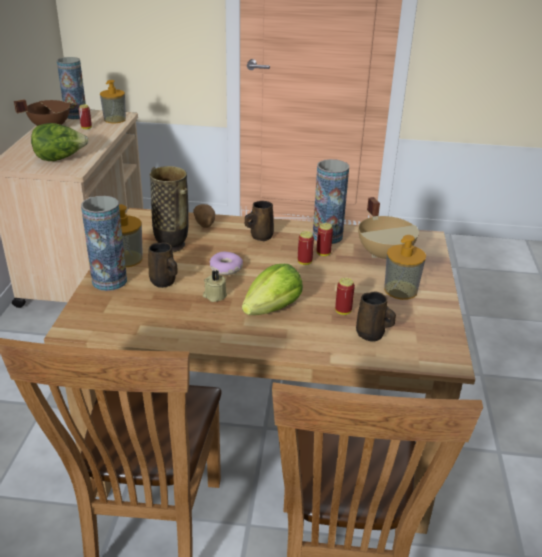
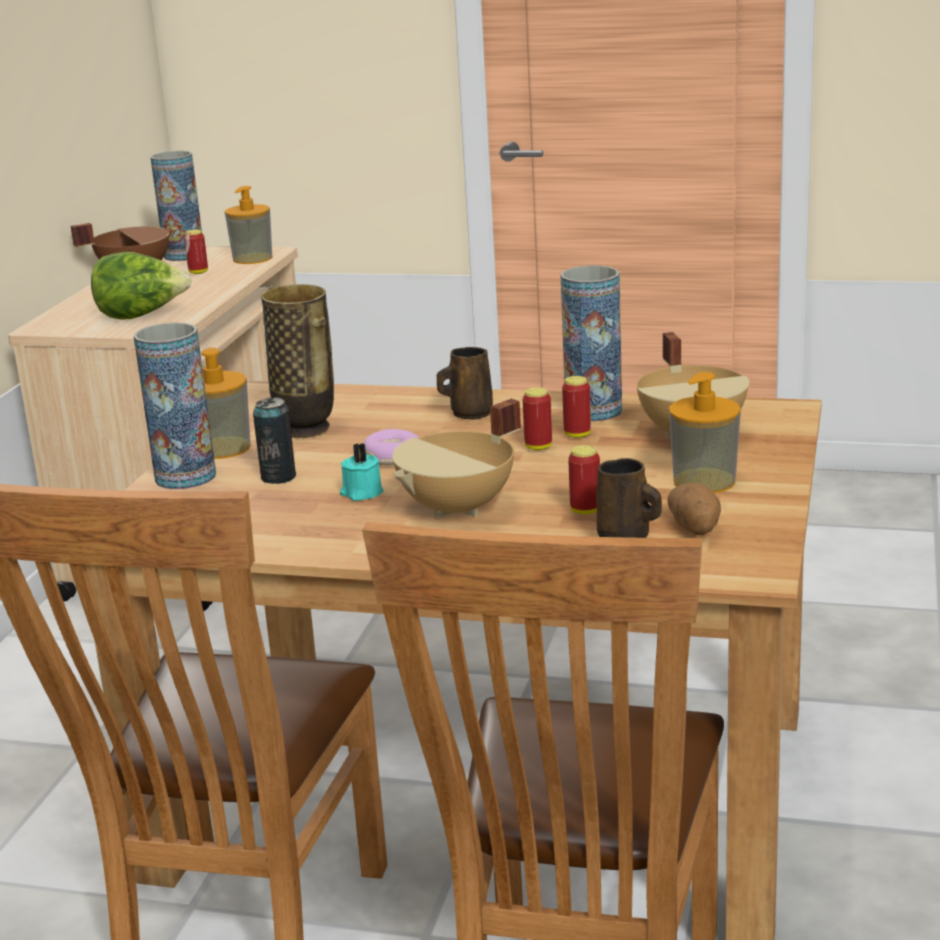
camera: 10 degrees right, 10 degrees down
(164, 282) = (278, 477): brown mug -> can
(205, 224) = (374, 399): potato -> potato (695, 529)
(214, 296) = (361, 493): beige candle -> turquoise candle
(273, 309) = (459, 509): lettuce -> beige cooking pot

